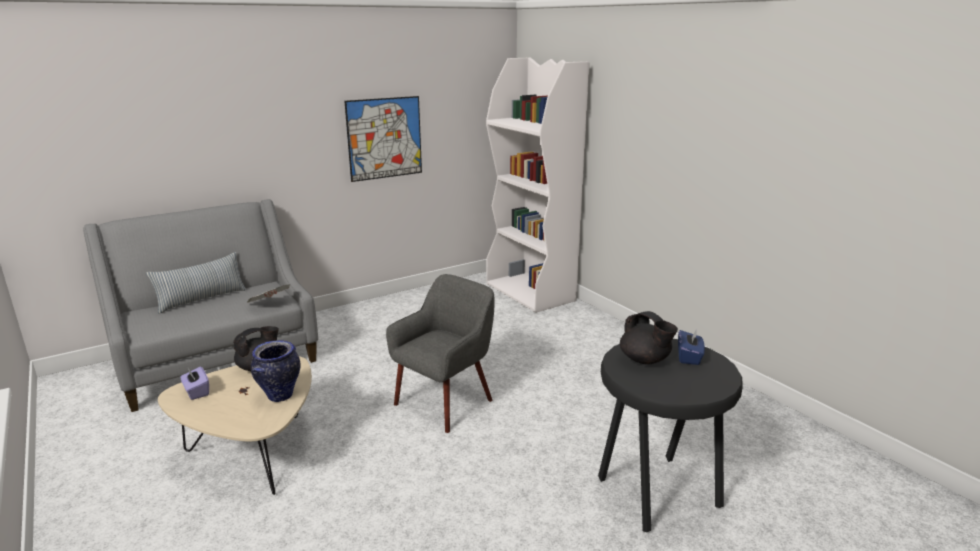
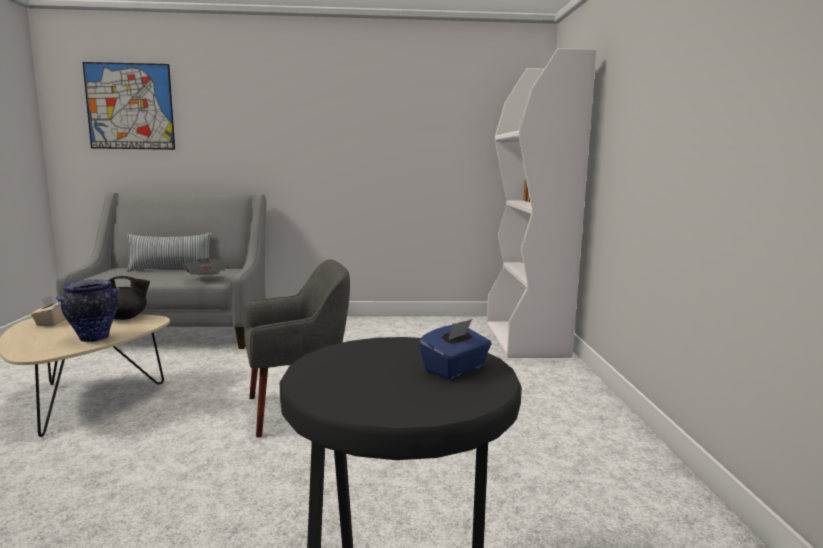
camera: 30 degrees right, 10 degrees down
(196, 392) = (52, 322): purple tissue box -> beige tissue box
(384, 138) = (388, 150): picture -> picture (130, 106)
(645, 360) = (382, 357): black teapot -> none

